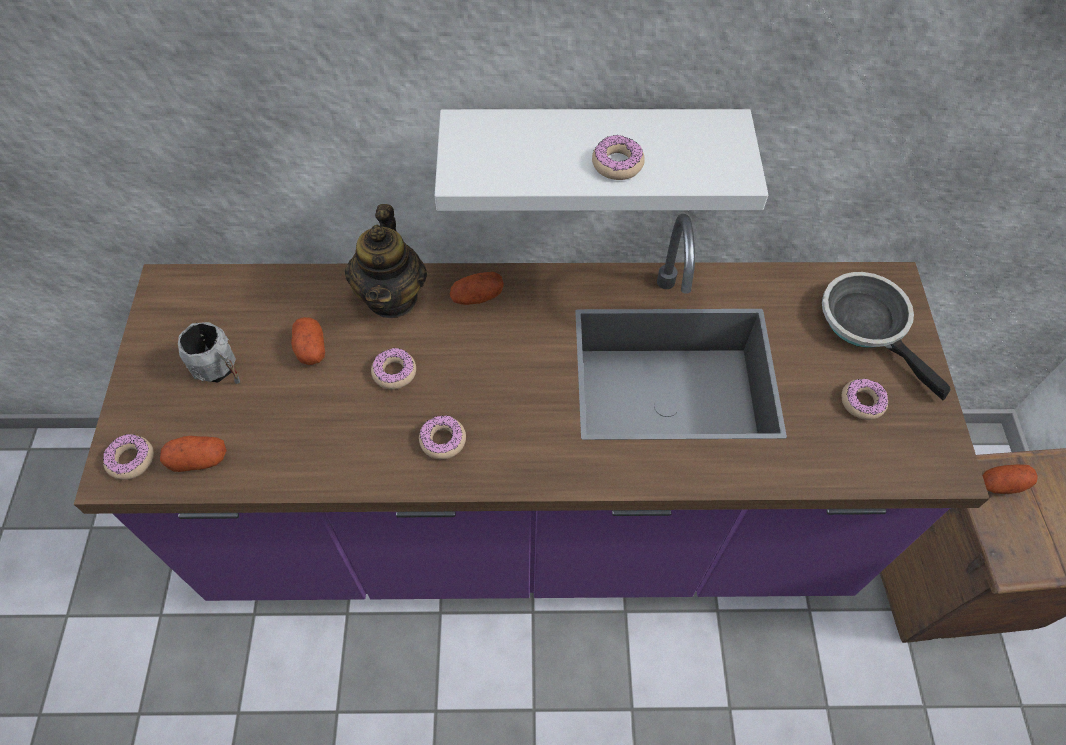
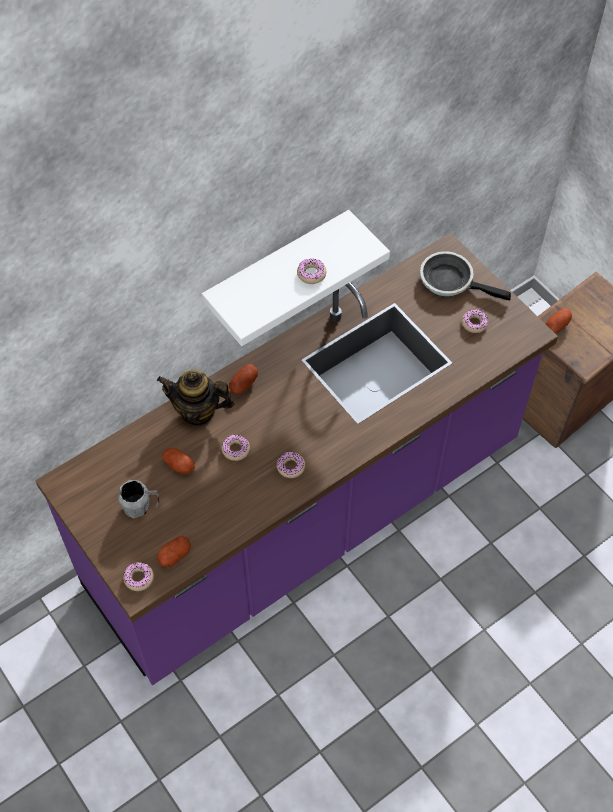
camera: 35 degrees left, 0 degrees up
(392, 297) = (198, 411): teapot -> teapot turned 135 degrees clockwise

